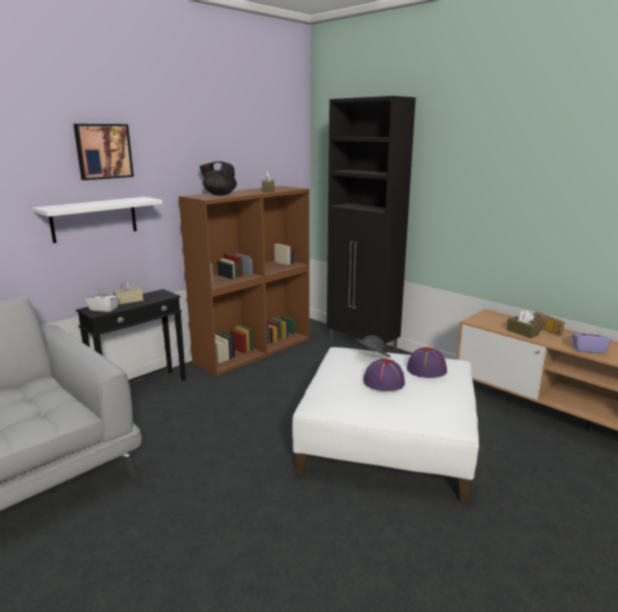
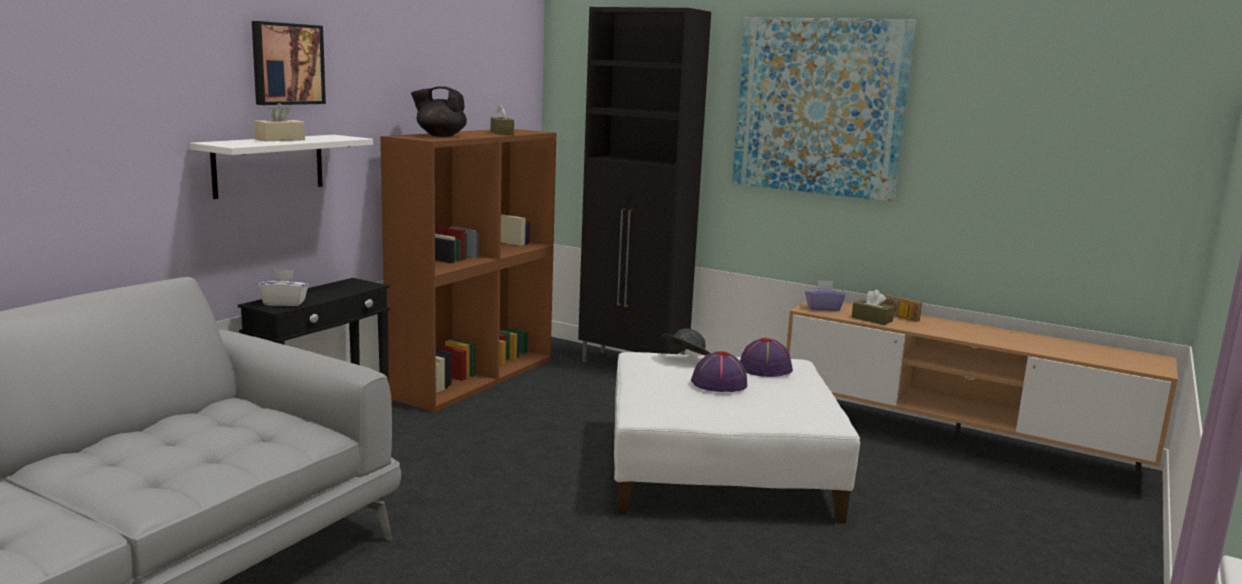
camera: 15 degrees left, 5 degrees down
(129, 300) = (313, 292): beige tissue box -> beige tissue box (280, 139)
(493, 167) = (819, 107): none -> picture
(588, 350) = (955, 334): purple tissue box -> purple tissue box (823, 308)

